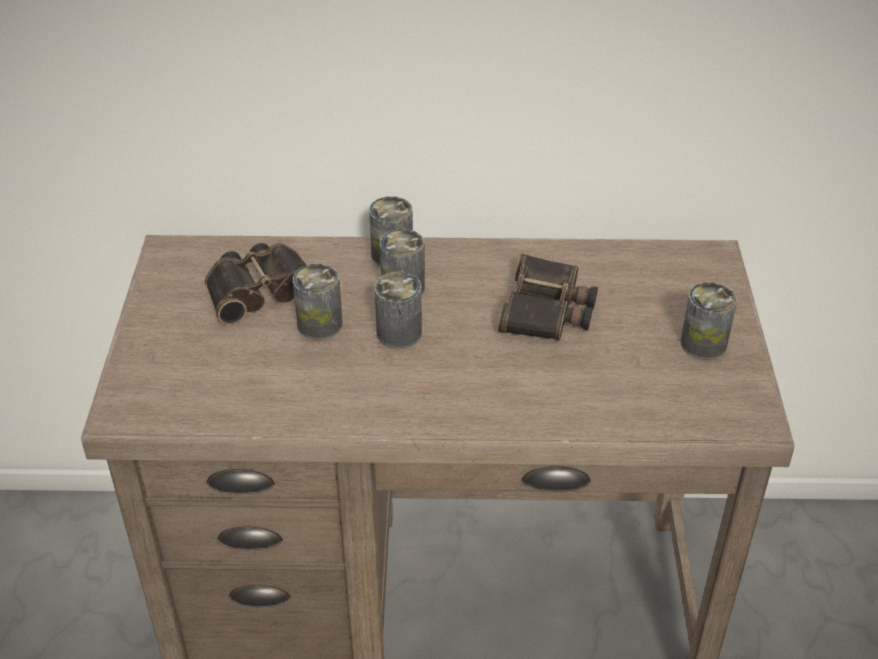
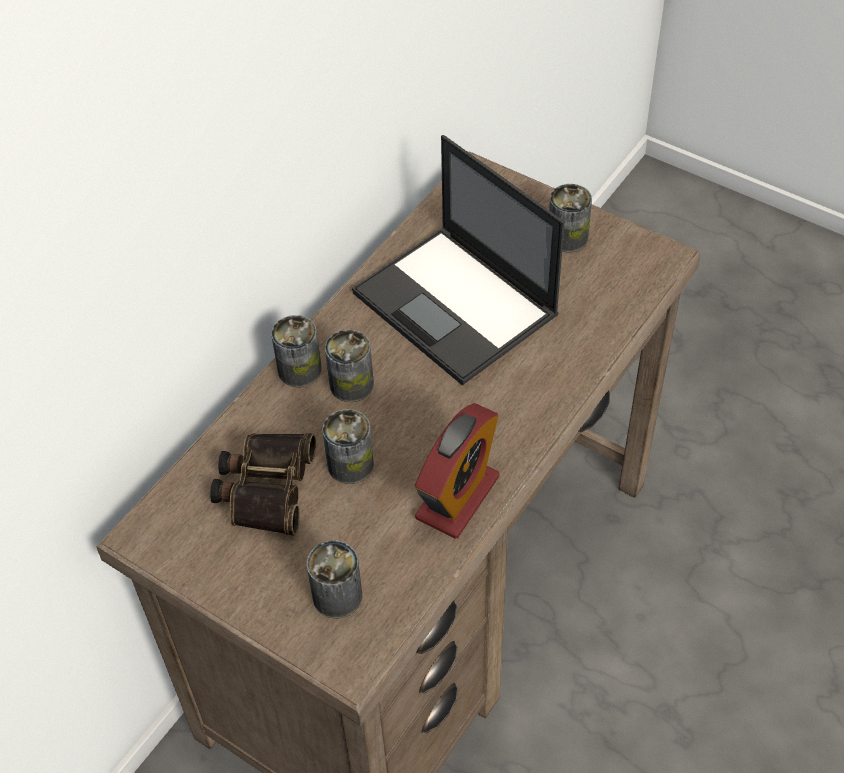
camera: 55 degrees left, 10 degrees up
(336, 402) = (457, 497): none -> alarm clock
(399, 332) = (406, 414): can -> can (337, 596)
(547, 310) = (457, 305): binoculars -> laptop

